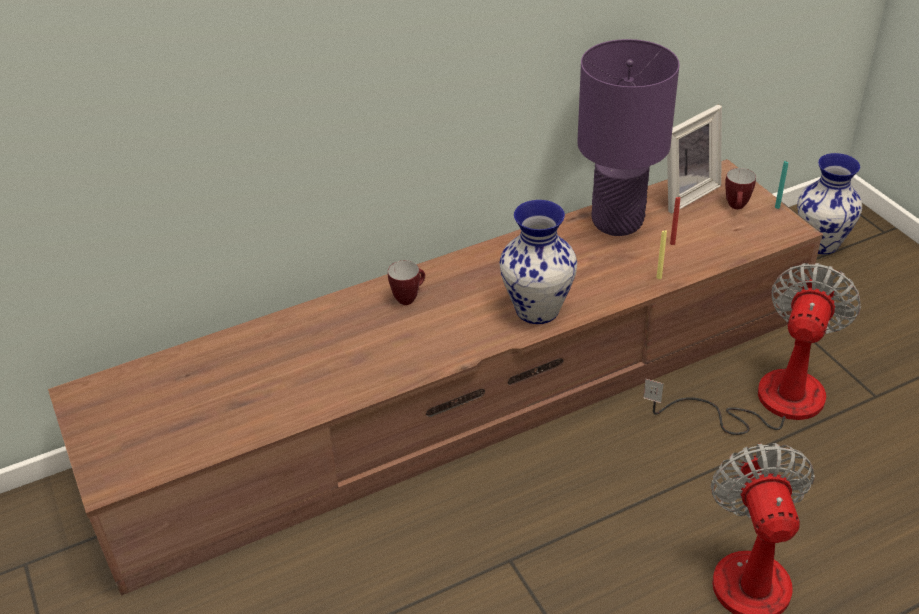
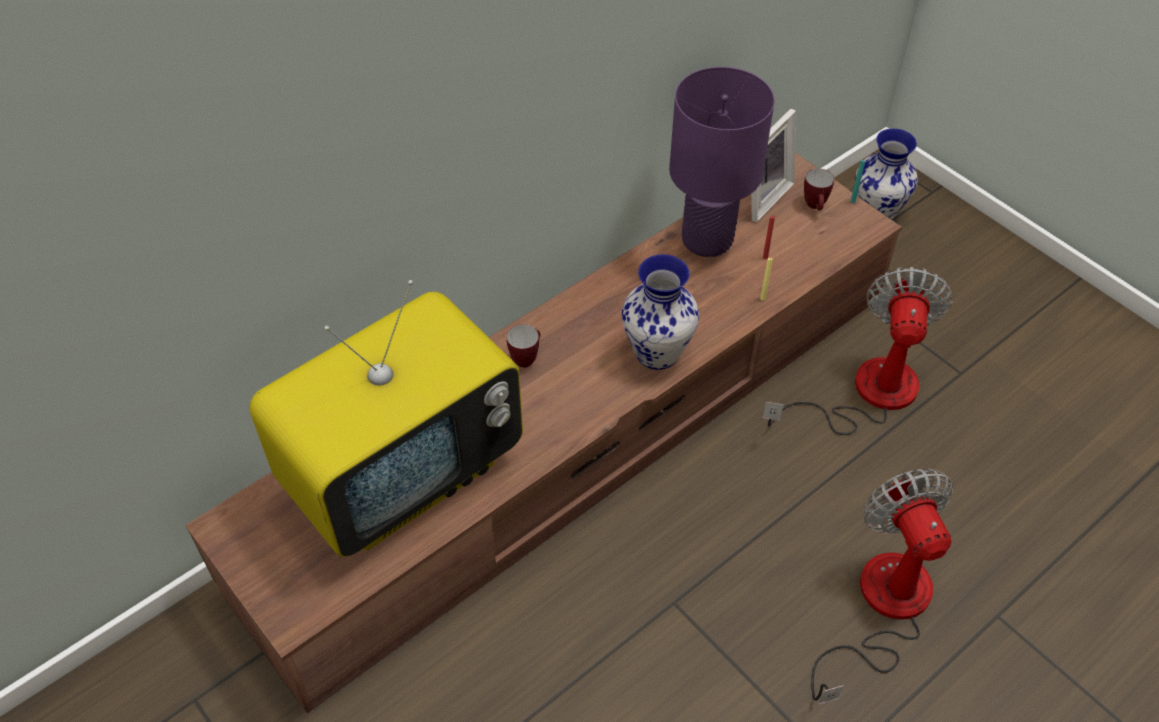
camera: 15 degrees left, 10 degrees up
(259, 375) = (403, 473): none -> television

